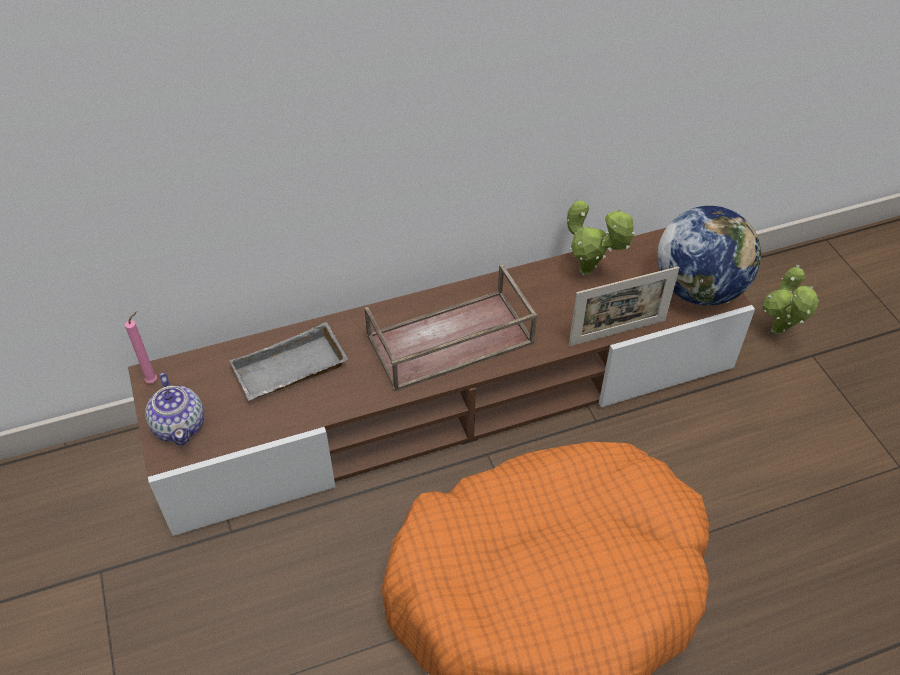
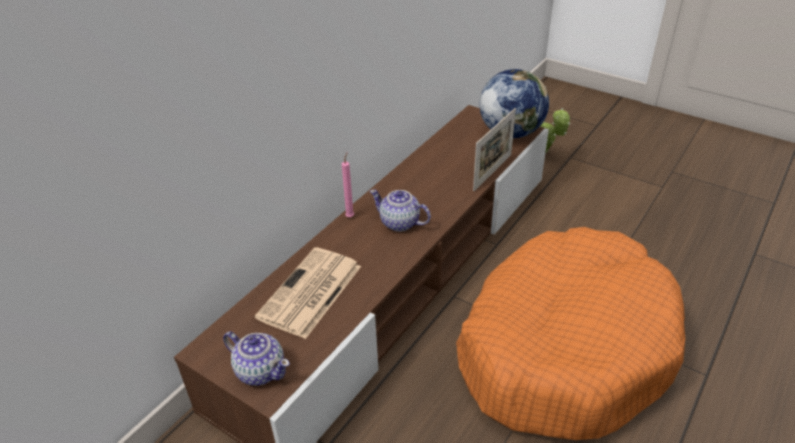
camera: 35 degrees left, 10 degrees down
(154, 380) = (206, 354): pink candle -> pink candle (350, 216)
(290, 371) = (310, 293): grey tray -> newspaper
(449, 341) = (400, 223): brown tray -> teapot
(589, 273) = (443, 151): potted plant -> none

